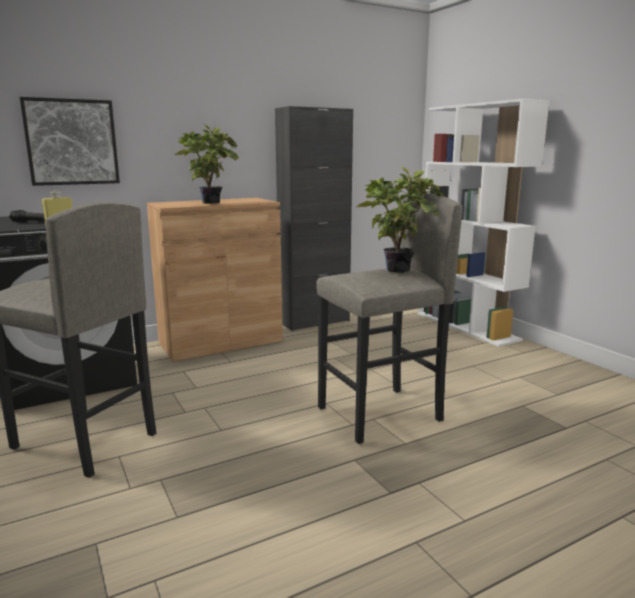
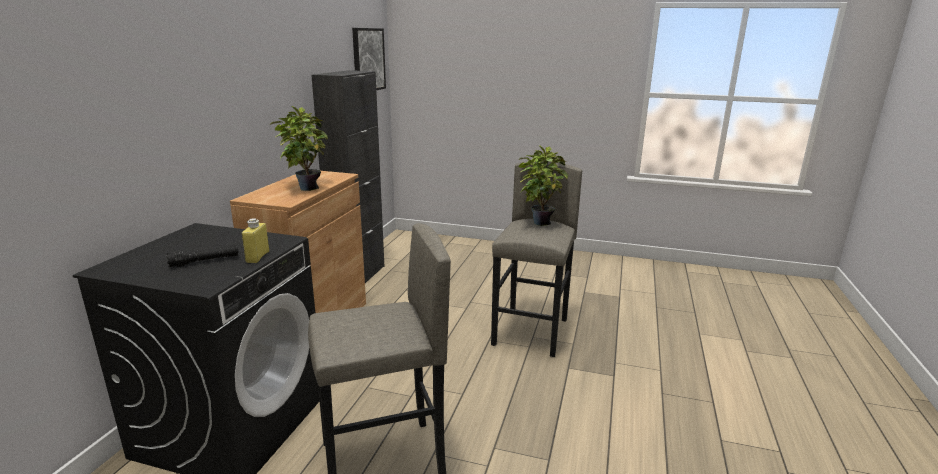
camera: 45 degrees left, 5 degrees up
(72, 142) = (151, 146): picture -> picture (368, 60)
(467, 326) = (470, 244): white bookcase -> none

